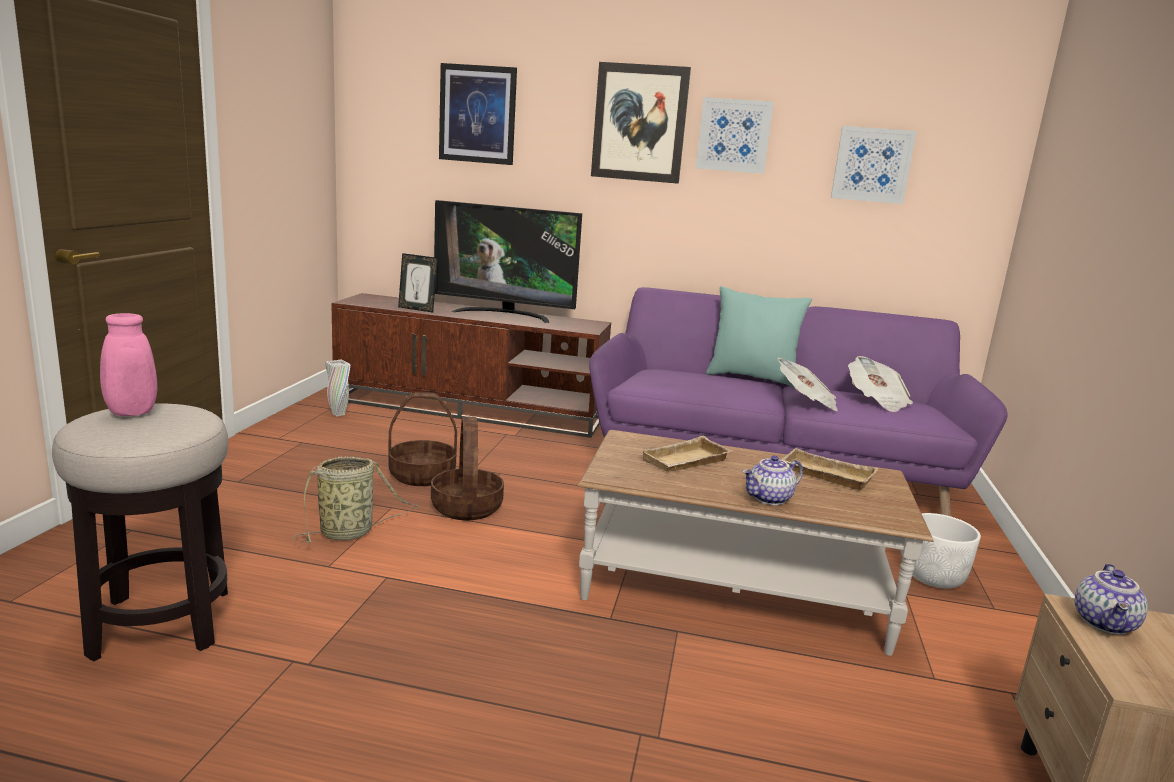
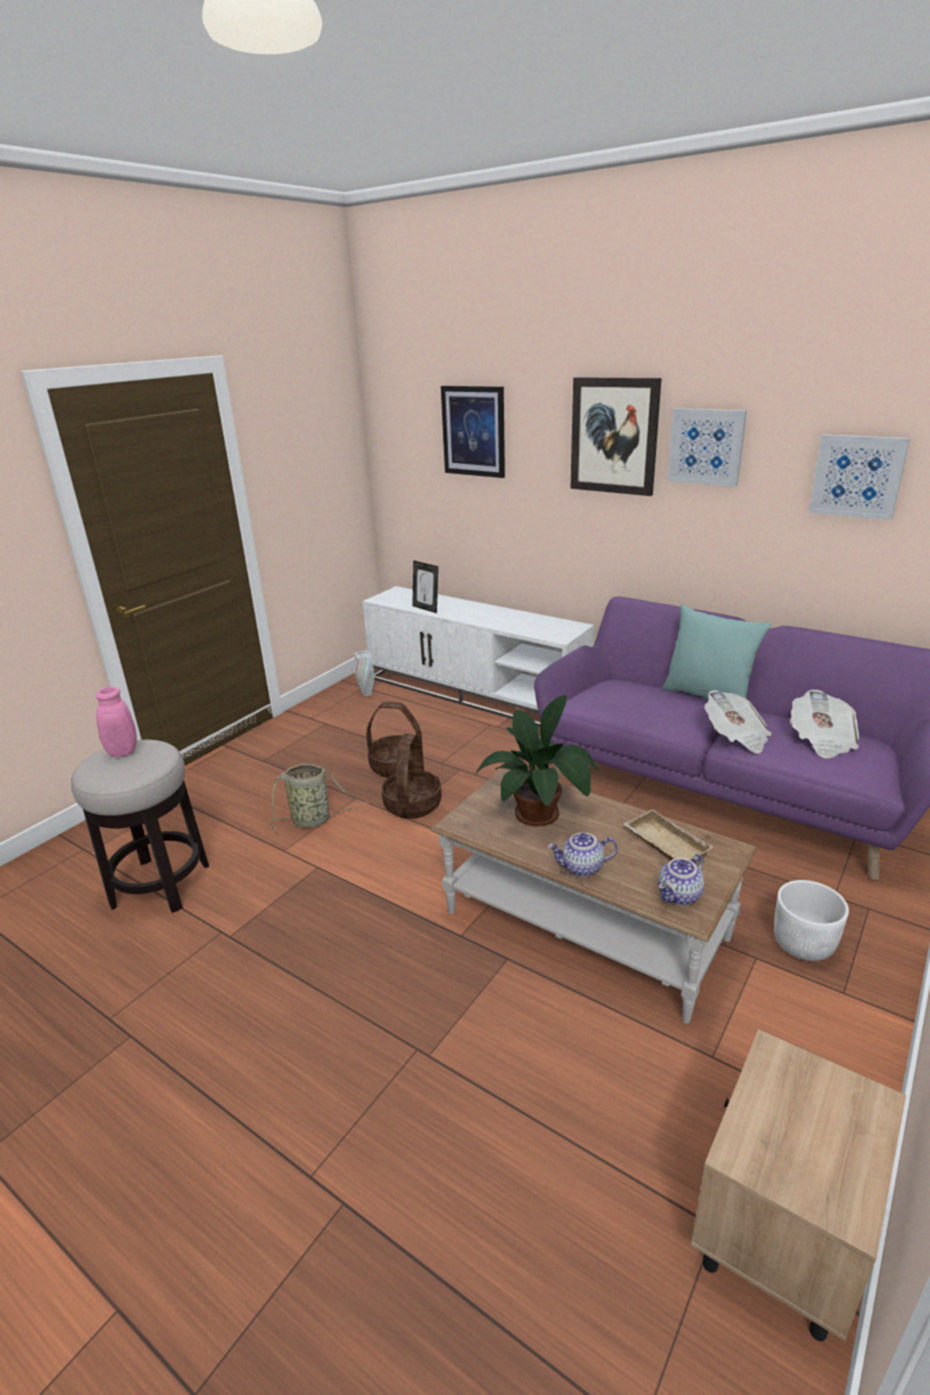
camera: 25 degrees right, 10 degrees up
(471, 409) = (476, 693): brown tv stand -> white tv stand
(505, 314) = (499, 614): television -> none
(686, 462) = (541, 813): beige tray -> potted plant
(1106, 624) = (787, 1079): teapot -> teapot (680, 896)

